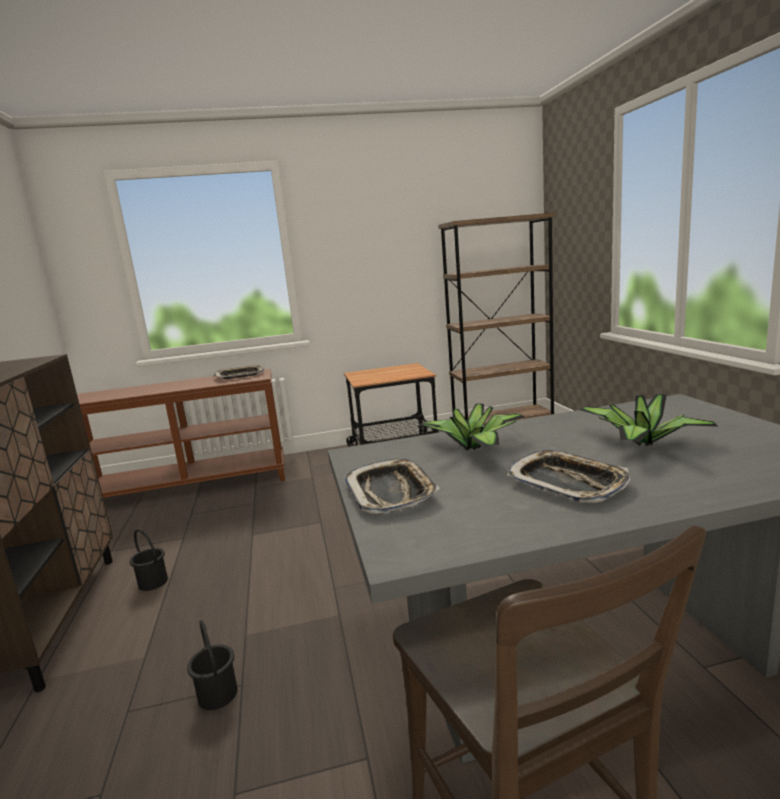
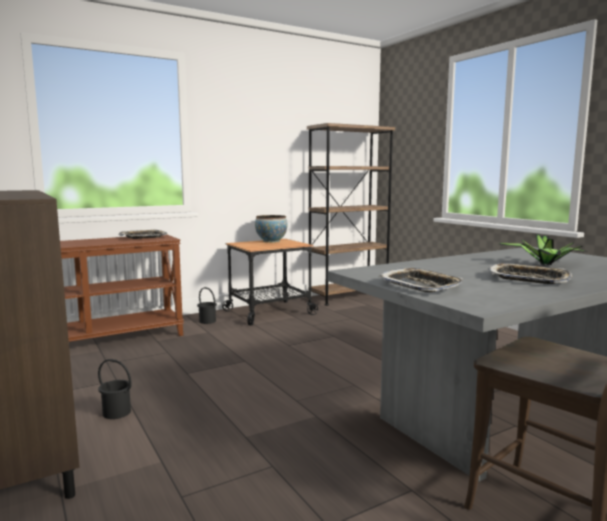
camera: 20 degrees left, 5 degrees down
(217, 695) = (256, 474): black bucket -> black bucket (207, 321)
(395, 369) = (271, 241): none -> bowl
(474, 448) = (439, 267): potted plant -> none

